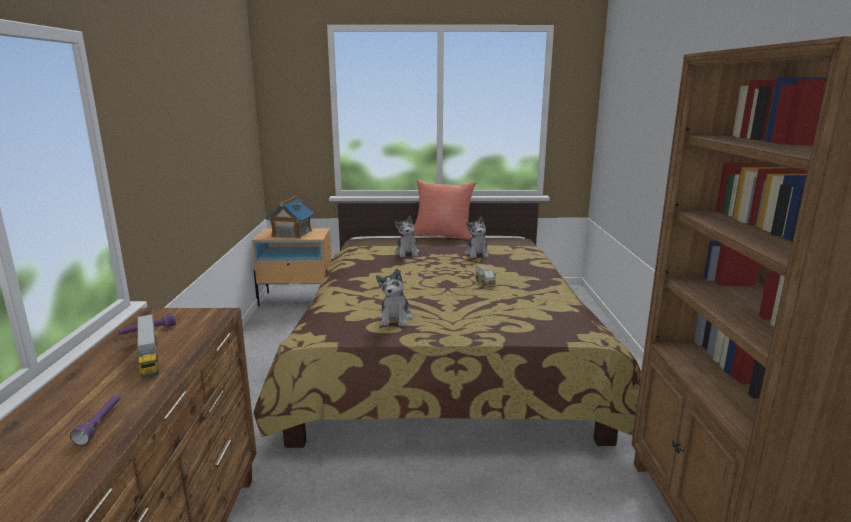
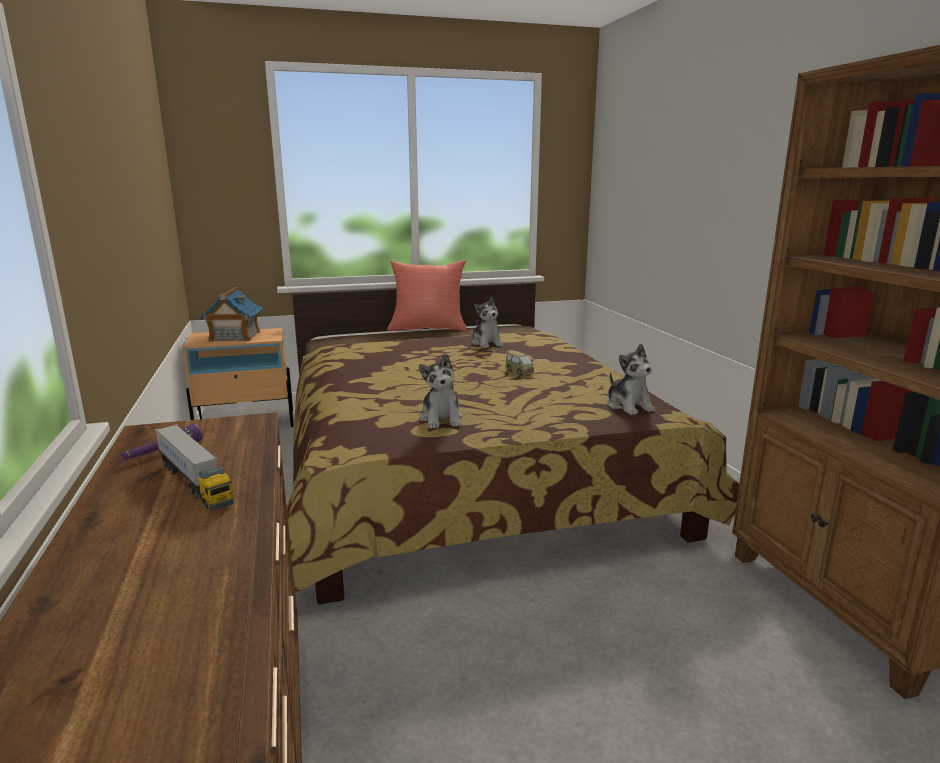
camera: 15 degrees left, 0 degrees up
(101, 423) = (197, 578): purple flashlight -> none
(407, 253) = (402, 348): plush toy -> plush toy (628, 406)

